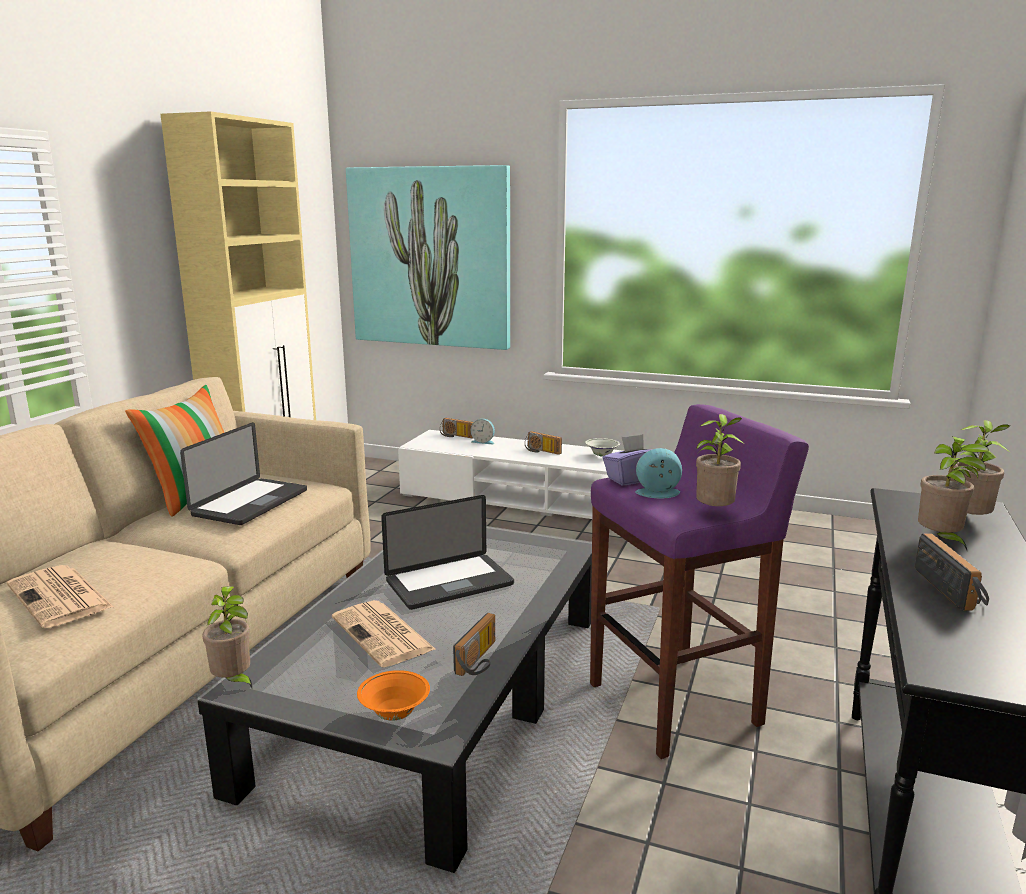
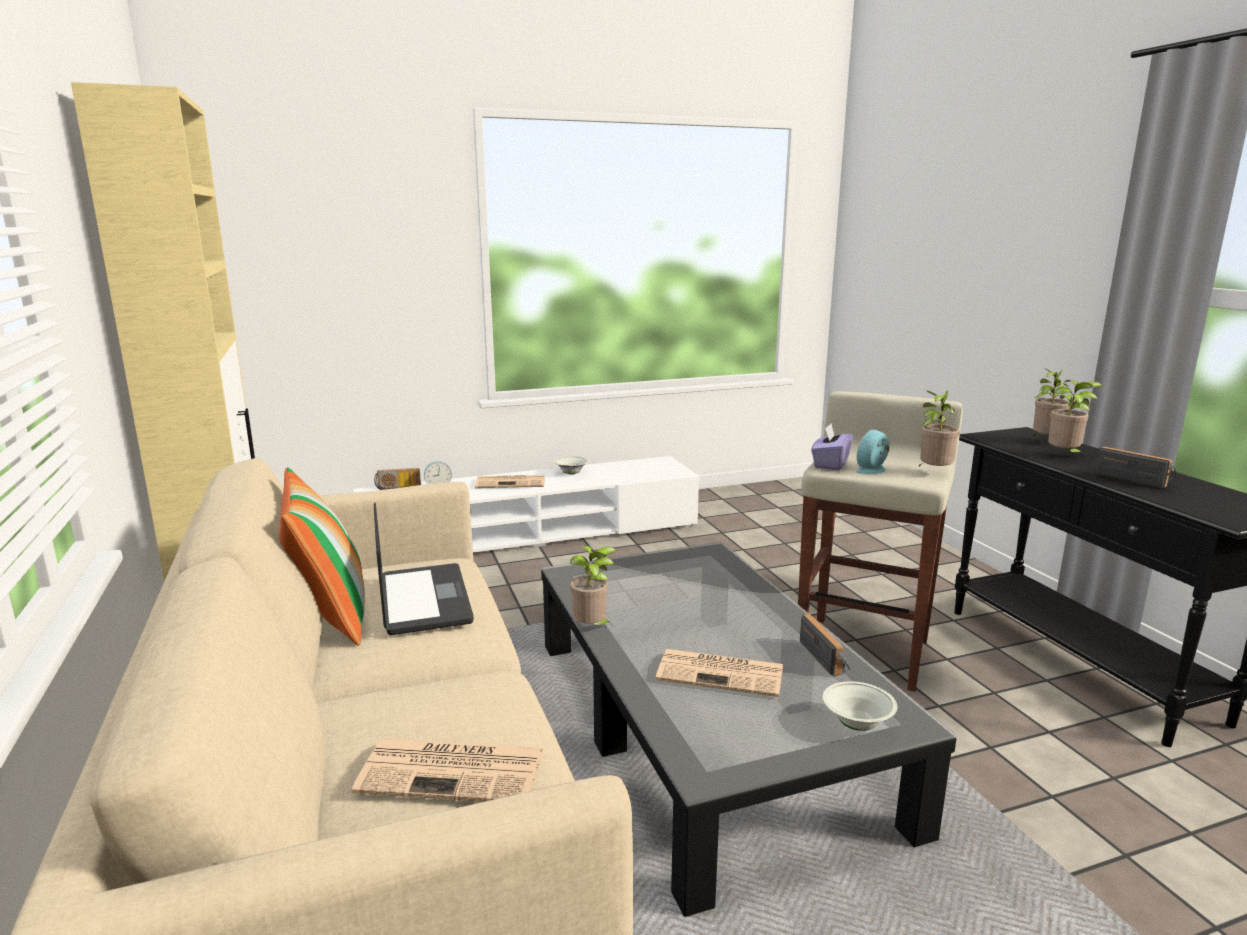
camera: 40 degrees left, 0 degrees up
(234, 682) = (691, 773): potted plant -> potted plant (592, 628)
(394, 714) = (857, 725): orange bowl -> white bowl
(430, 257) = (322, 284): picture -> none
(449, 583) = (684, 612): laptop -> none
(541, 451) = (511, 482): radio -> newspaper
(676, 704) = (863, 651): purple stool -> beige stool

